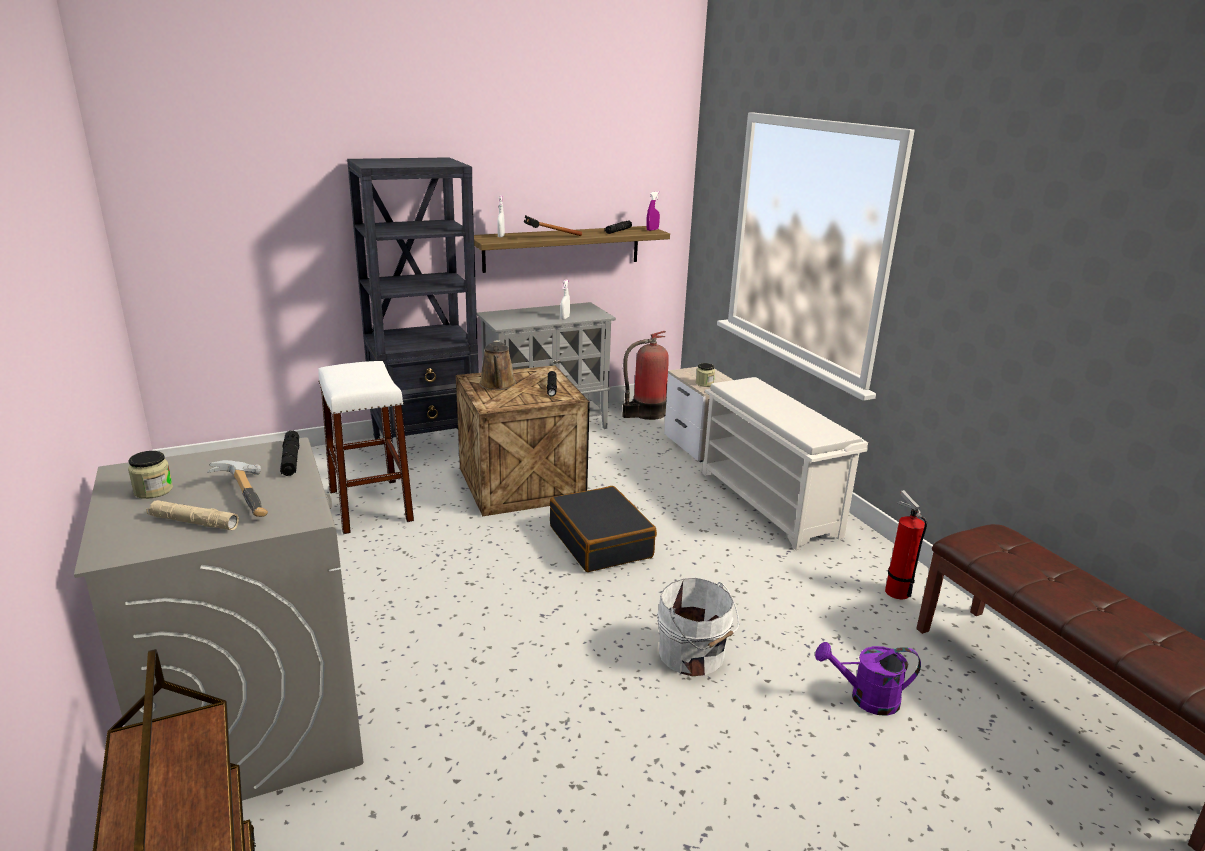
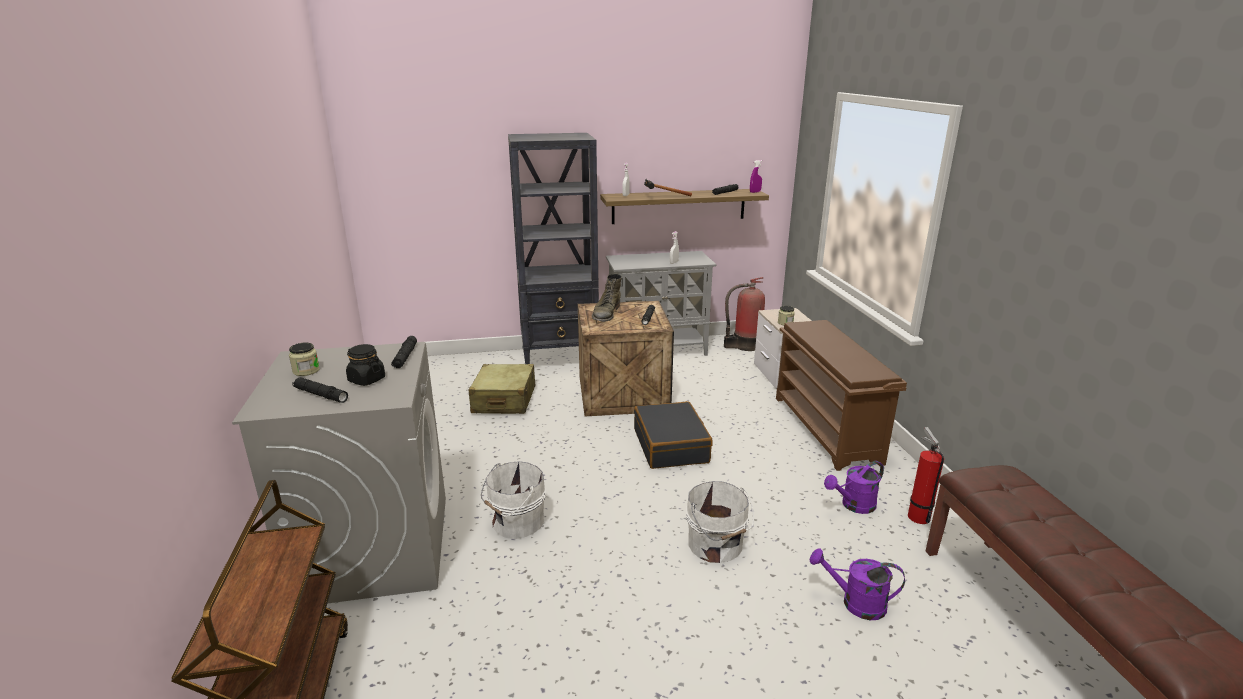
camera: 15 degrees right, 0 degrees up
(194, 522) = (321, 395): beige flashlight -> black flashlight
(251, 495) = (366, 380): hammer -> black jar
(370, 506) = (504, 400): white stool -> beige suitcase
(439, 662) = (515, 523): none -> white bucket
(497, 385) = (606, 313): brown watering can -> green boot
(770, 504) = (827, 429): white shoe rack -> brown shoe rack
(827, 588) = (853, 506): none -> purple watering can

